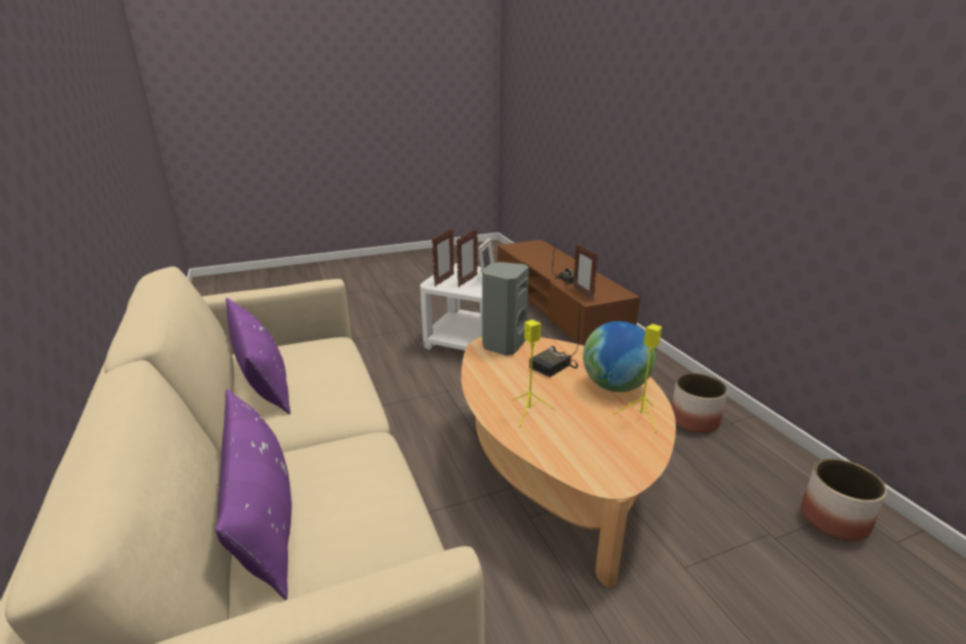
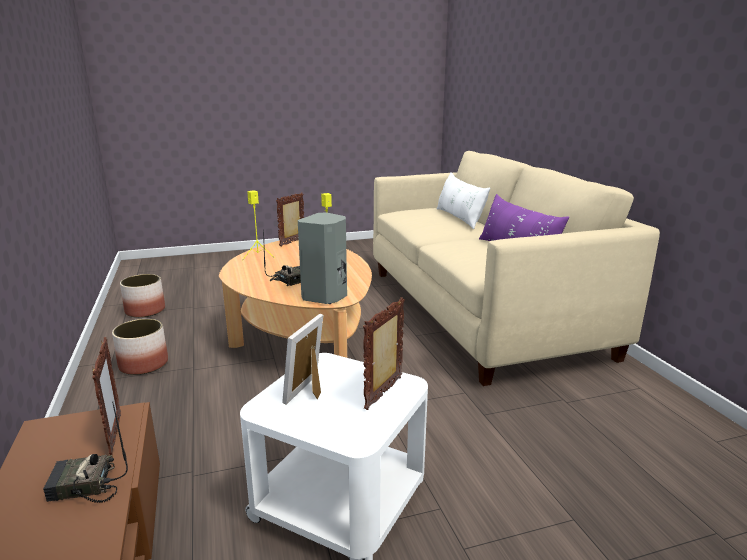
camera: 175 degrees left, 5 degrees down
(263, 516) = (459, 218): purple pillow -> white pillow
(467, 281) = (341, 389): picture frame -> picture frame (292, 242)
(615, 386) = (255, 268): globe -> none

